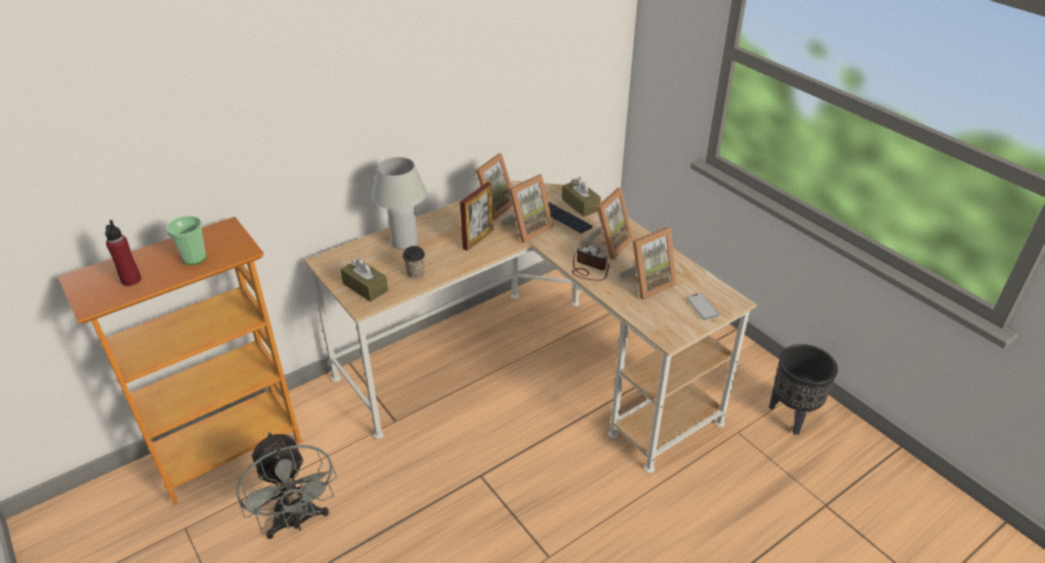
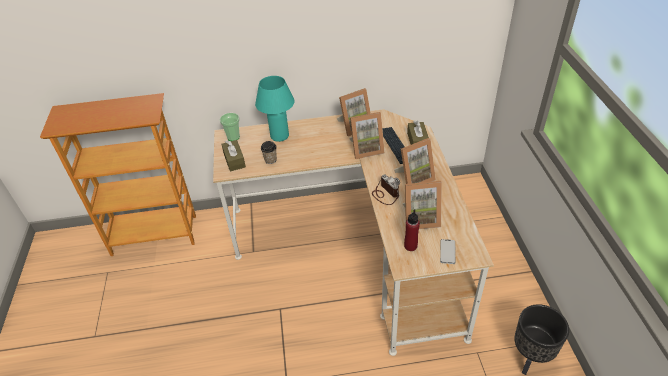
camera: 30 degrees right, 5 degrees up
(131, 280) = (82, 119): red bottle -> red bottle (410, 246)
(194, 258) = (122, 114): cup -> cup (233, 137)
(297, 521) = (162, 293): grey fan -> none
(404, 243) = (279, 136): white table lamp -> turquoise table lamp
(478, 239) = (327, 147): picture frame -> none

